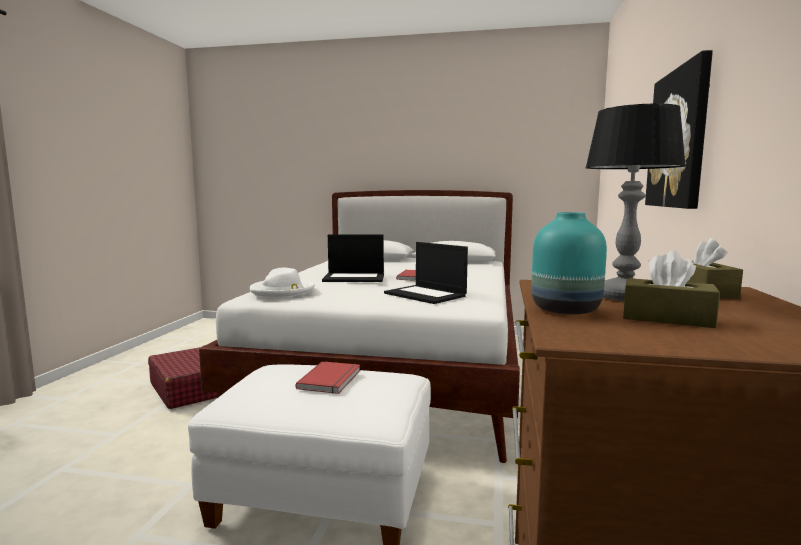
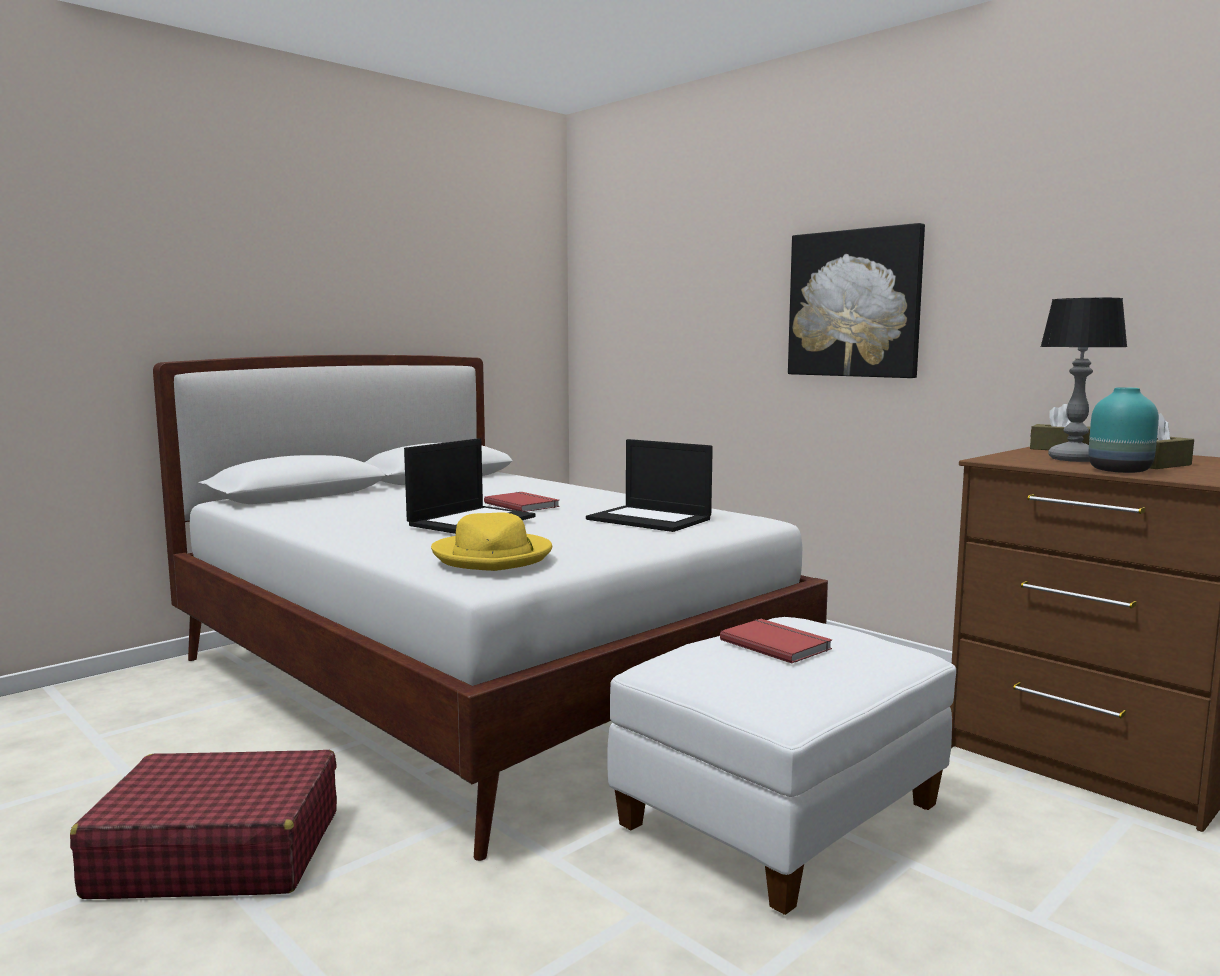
camera: 55 degrees left, 0 degrees up
(282, 291) = (493, 556): white hat -> yellow hat
(426, 295) = (650, 519): laptop -> laptop turned 45 degrees clockwise

